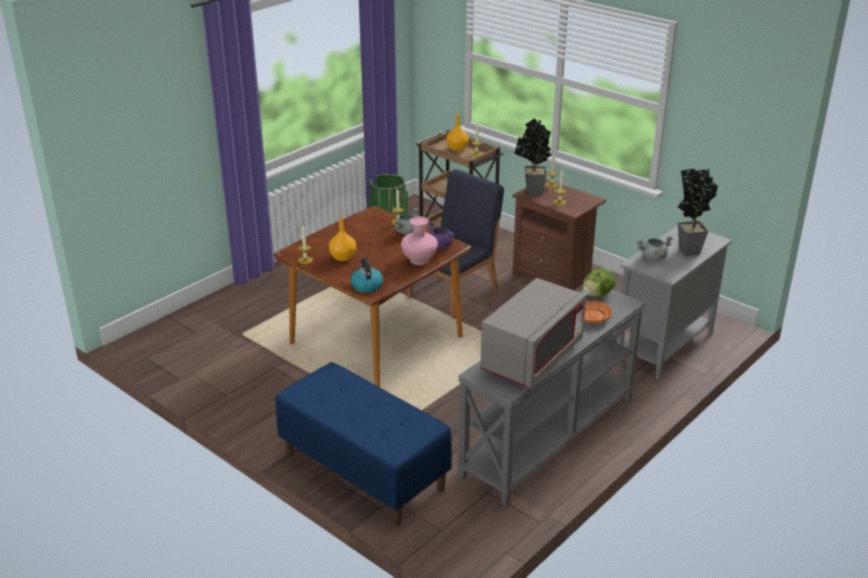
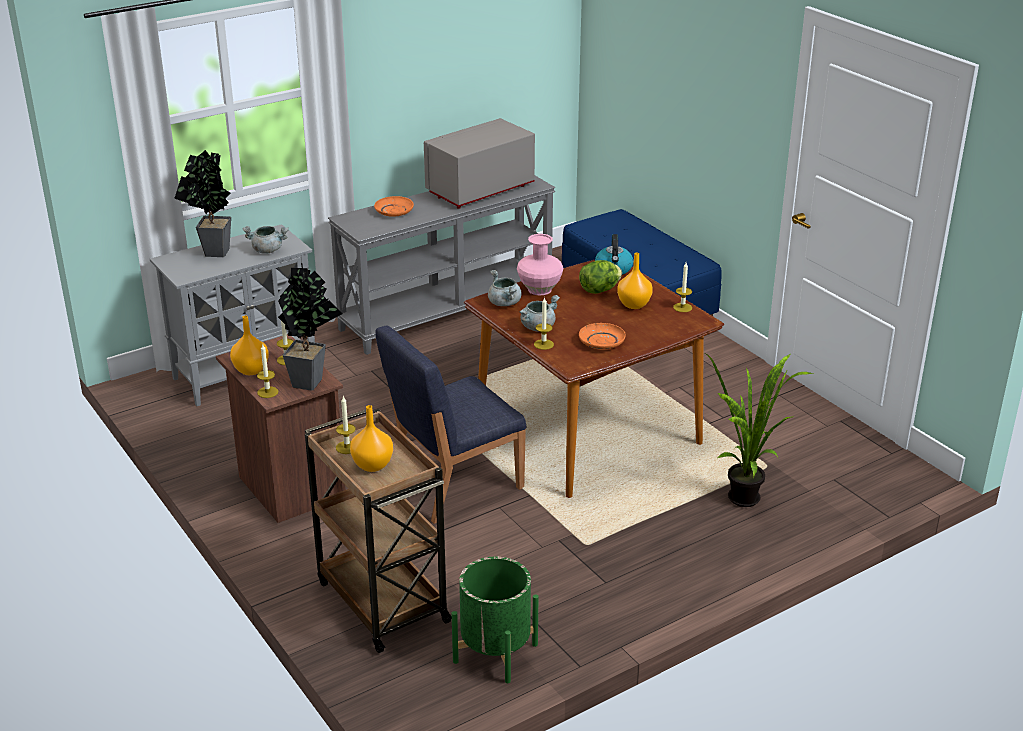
camera: 165 degrees left, 0 degrees up
(258, 309) = (747, 503): none -> potted plant
(359, 228) = (601, 342): none -> orange plate
(440, 246) = (505, 303): purple cooking pot -> grey cooking pot
(574, 194) = (251, 370): none -> orange vase
(597, 295) = (369, 228): lettuce -> lettuce (599, 290)

